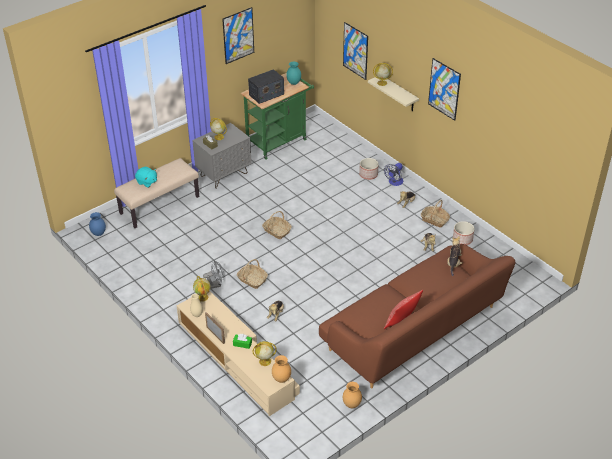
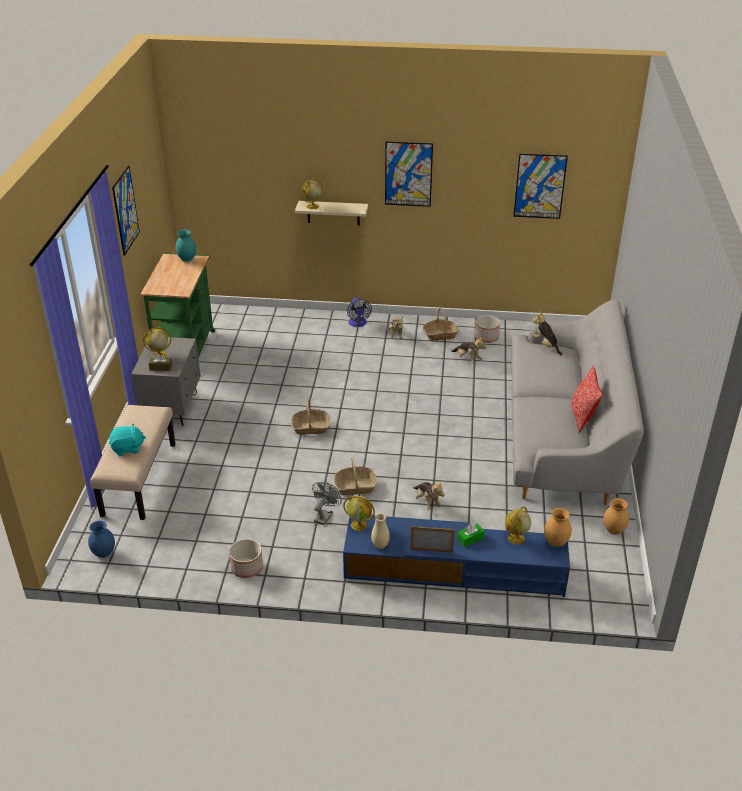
camera: 45 degrees left, 5 degrees down
(237, 358) = (454, 568): beige tv stand -> blue tv stand
(266, 94) = (173, 282): radio -> none
(355, 50) = (249, 187): picture -> picture (540, 186)
(368, 175) = (324, 330): planter -> planter (246, 568)
(414, 330) = (563, 432): brown sofa -> grey sofa

